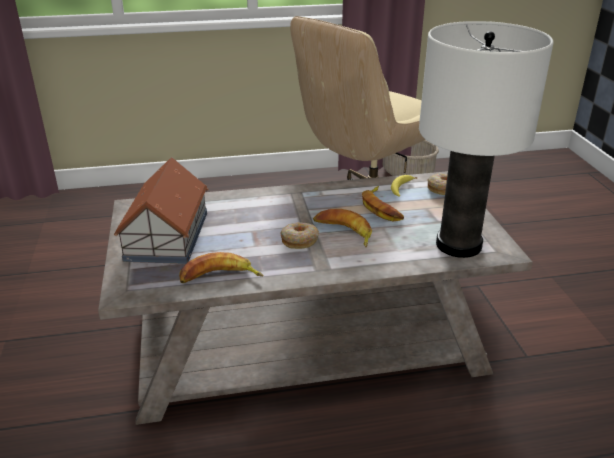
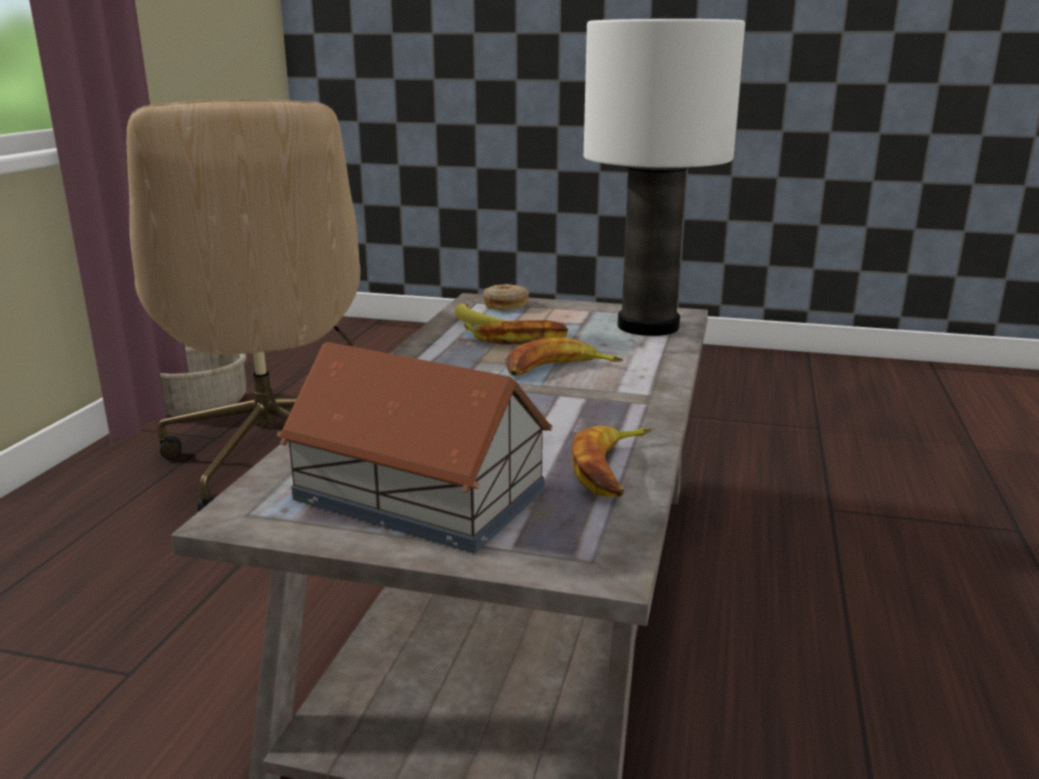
camera: 65 degrees left, 10 degrees down
(299, 240) = (553, 398): donut -> none

